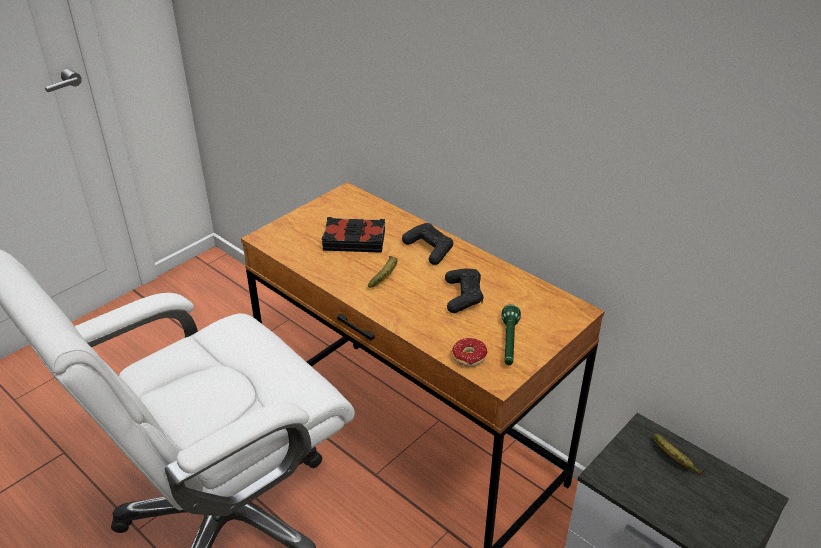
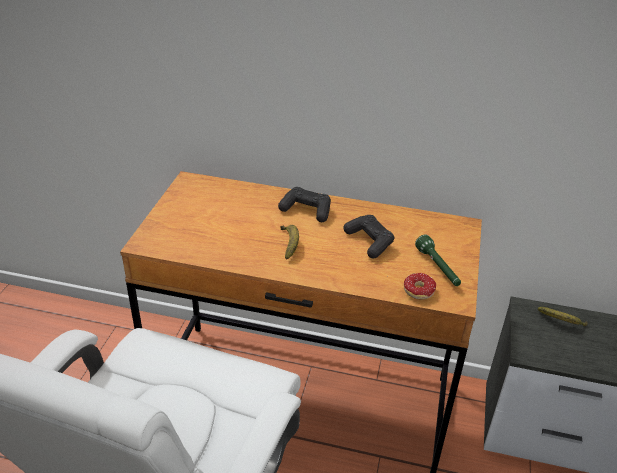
camera: 30 degrees left, 0 degrees up
(354, 240) = (233, 221): black book -> none

